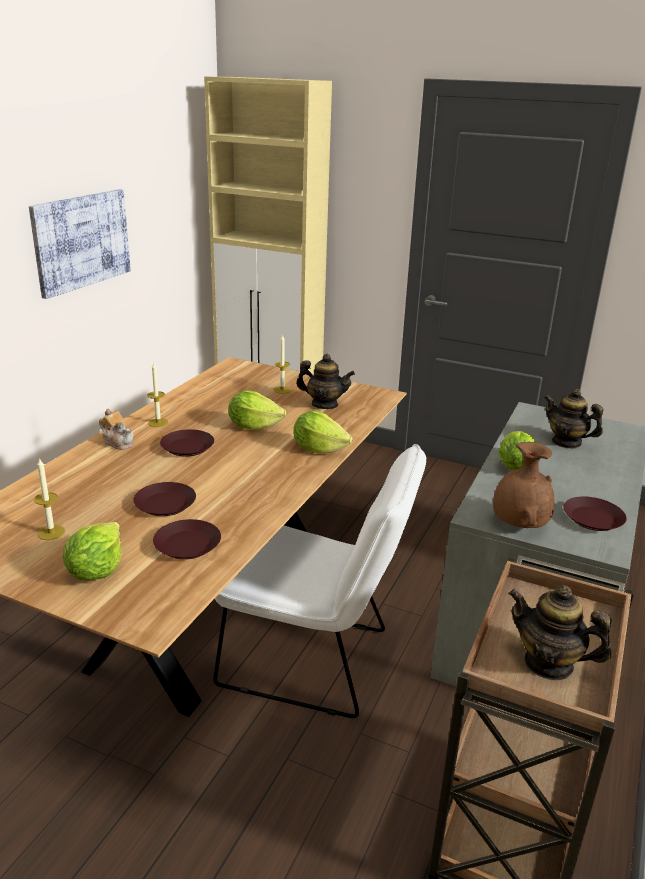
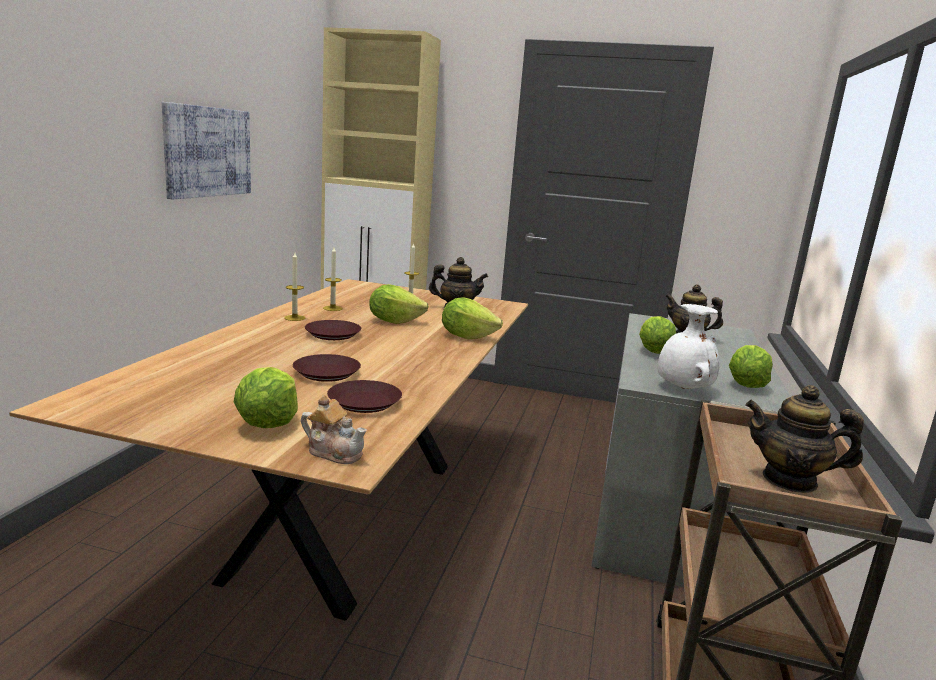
camera: 10 degrees left, 10 degrees down
(51, 532) = (204, 394): candle -> candle (332, 308)
(118, 442) = (257, 330): teapot -> teapot (334, 452)
(316, 661) = (471, 558): white chair -> none
(518, 524) = (682, 388): brown vase -> white vase
(592, 519) = (745, 385): brown plate -> lettuce

